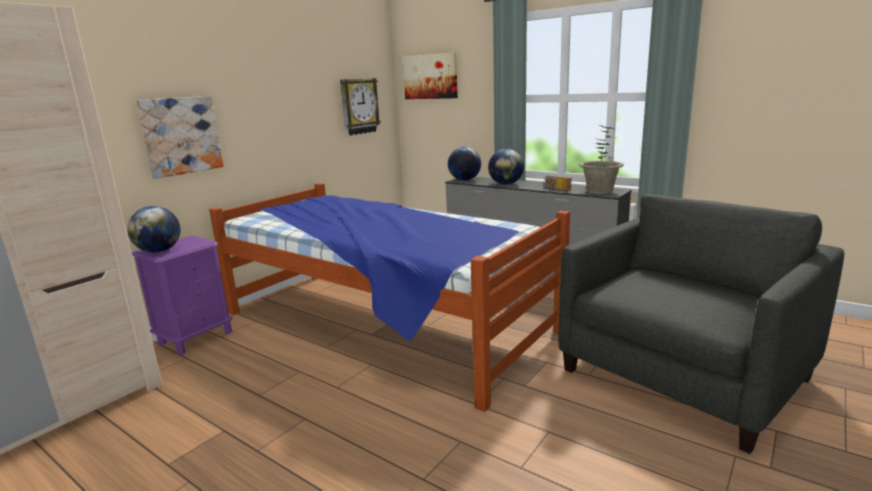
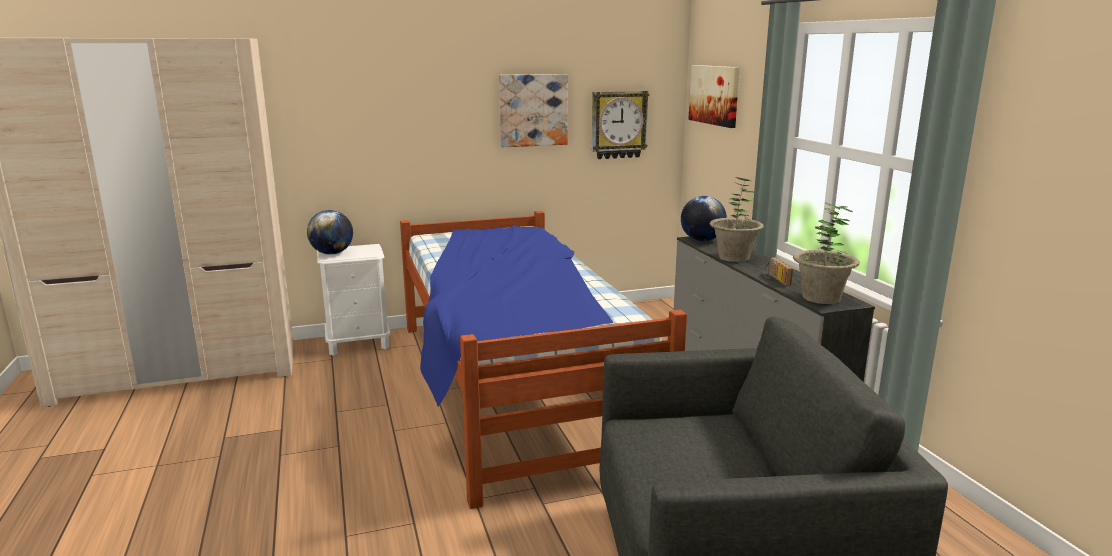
camera: 35 degrees right, 0 degrees up
(181, 135) = (383, 144): picture -> picture (533, 110)
(195, 337) = (358, 343): purple nightstand -> white nightstand
(506, 184) = (734, 257): globe -> potted plant

